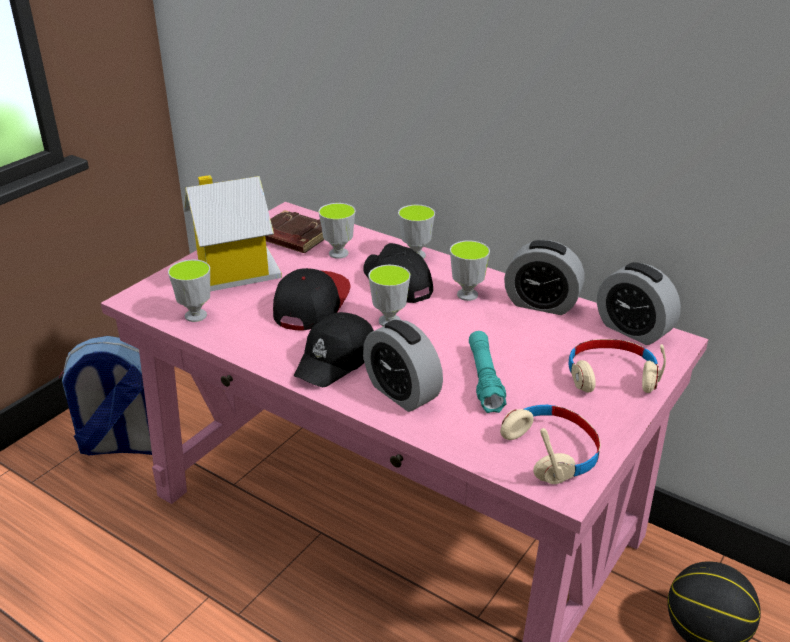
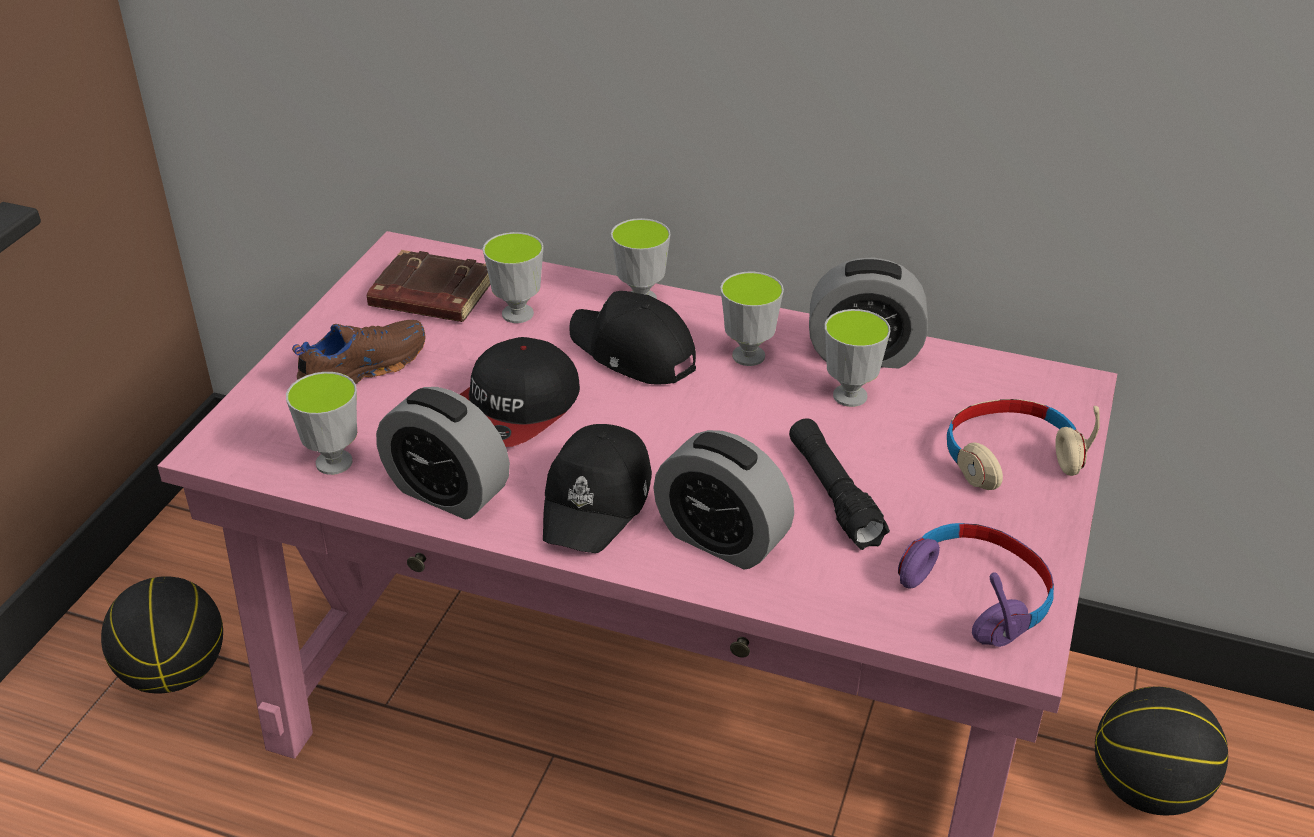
camera: 15 degrees left, 5 degrees up
(124, 444) = (174, 673): backpack -> basketball
(235, 270) = (361, 370): toy house -> brown shoe
(311, 303) = (513, 409): cap -> cap turned 150 degrees counterclockwise
(389, 321) = (650, 421): cup -> cup (850, 396)
(484, 379) = (833, 494): turquoise flashlight -> black flashlight
(551, 451) = (976, 594): beige headphones -> purple headphones
(633, 330) = (1010, 376): alarm clock -> alarm clock (447, 493)

